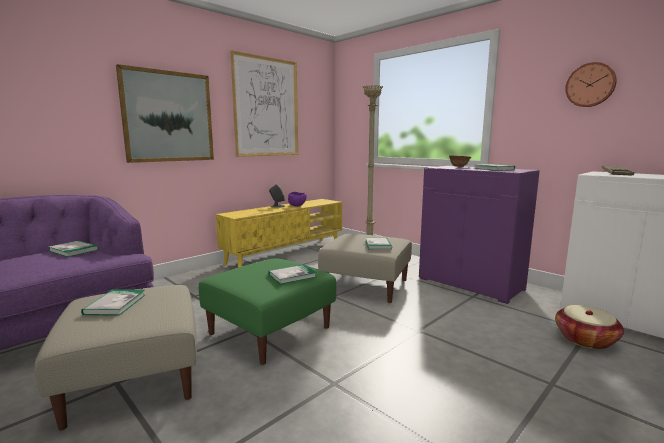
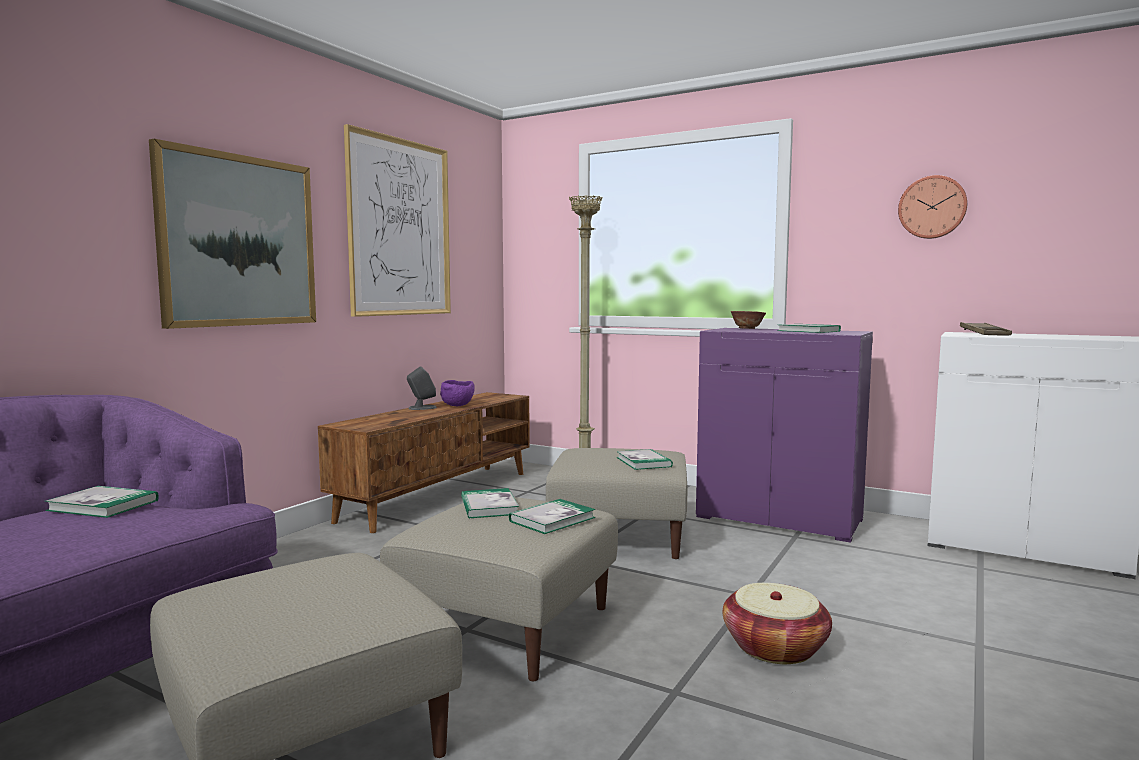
camera: 15 degrees left, 5 degrees down
(115, 304) = (271, 595): book -> book (489, 506)
(270, 330) = (506, 624): green ottoman -> beige ottoman
(286, 253) = (439, 495): yellow tv stand -> brown tv stand
(585, 339) = (984, 580): basket -> basket (775, 647)

